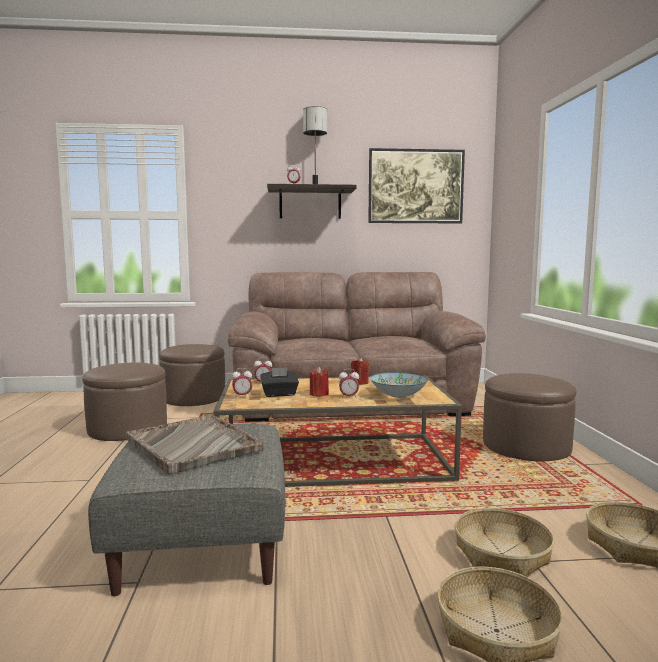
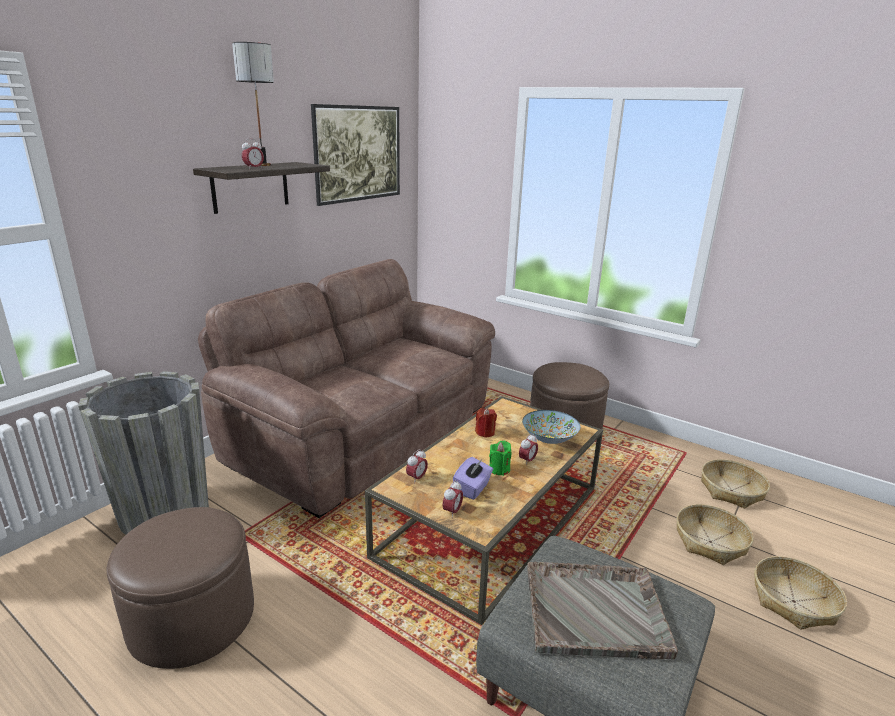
camera: 50 degrees left, 15 degrees up
(193, 397) = (165, 512): brown ottoman -> grey planter
(279, 394) = (472, 488): black tissue box -> purple tissue box
(319, 394) = (499, 469): red candle -> green candle

